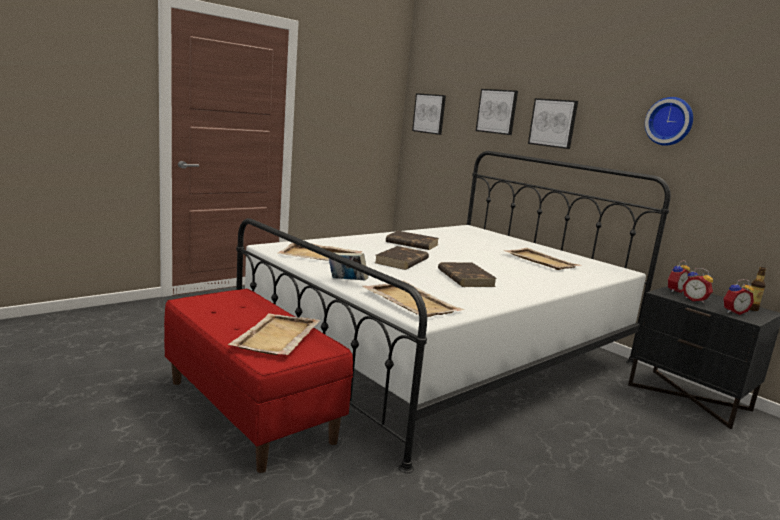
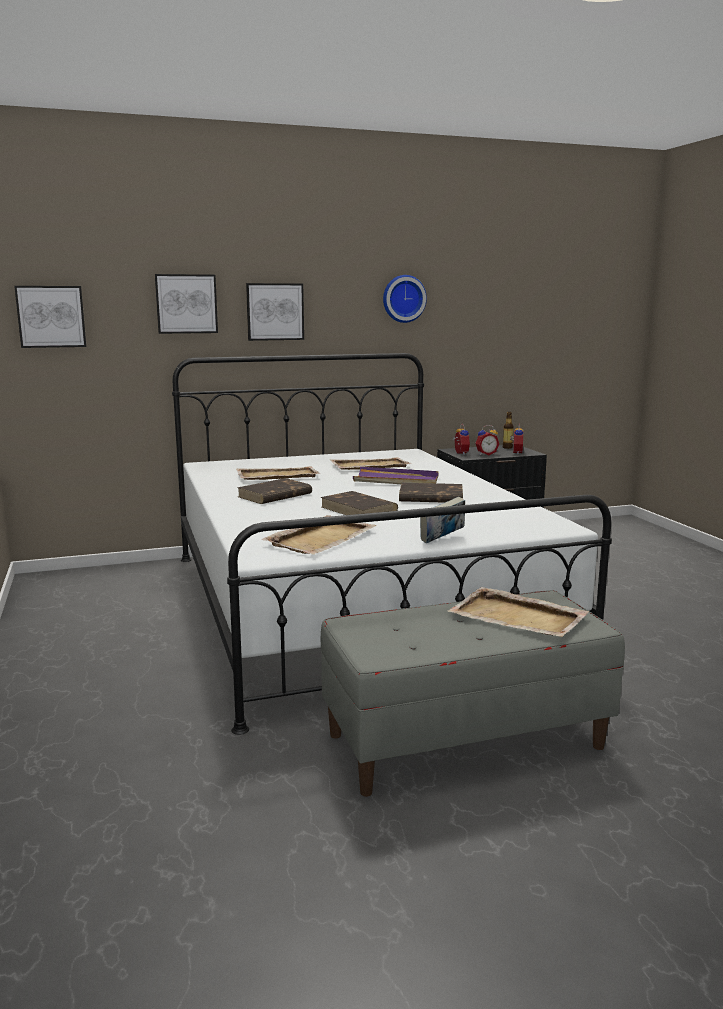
camera: 65 degrees left, 0 degrees up
(250, 410) = (465, 740): red bench -> grey bench
(410, 301) = (513, 525): beige tray -> beige tray (276, 476)
(506, 268) = (396, 480): none -> purple tray

